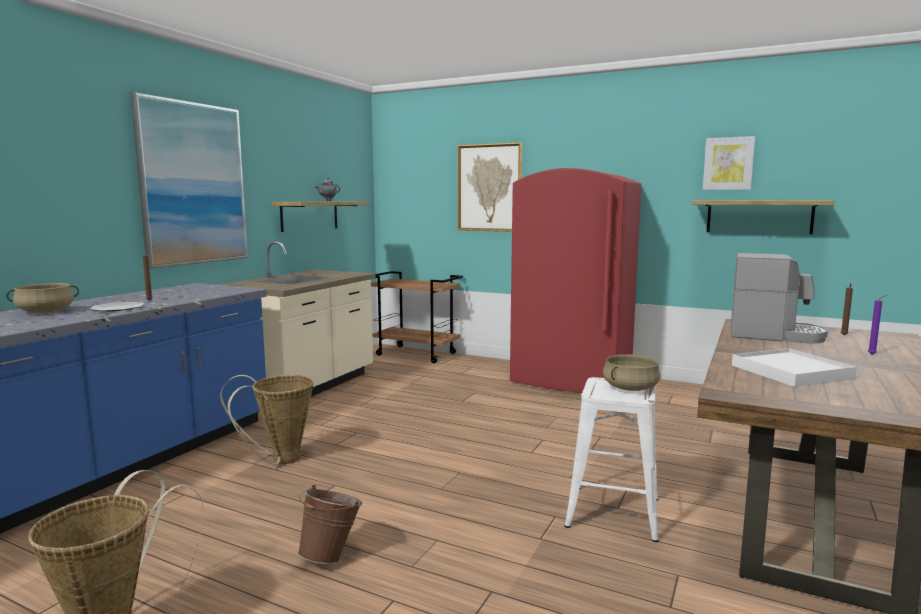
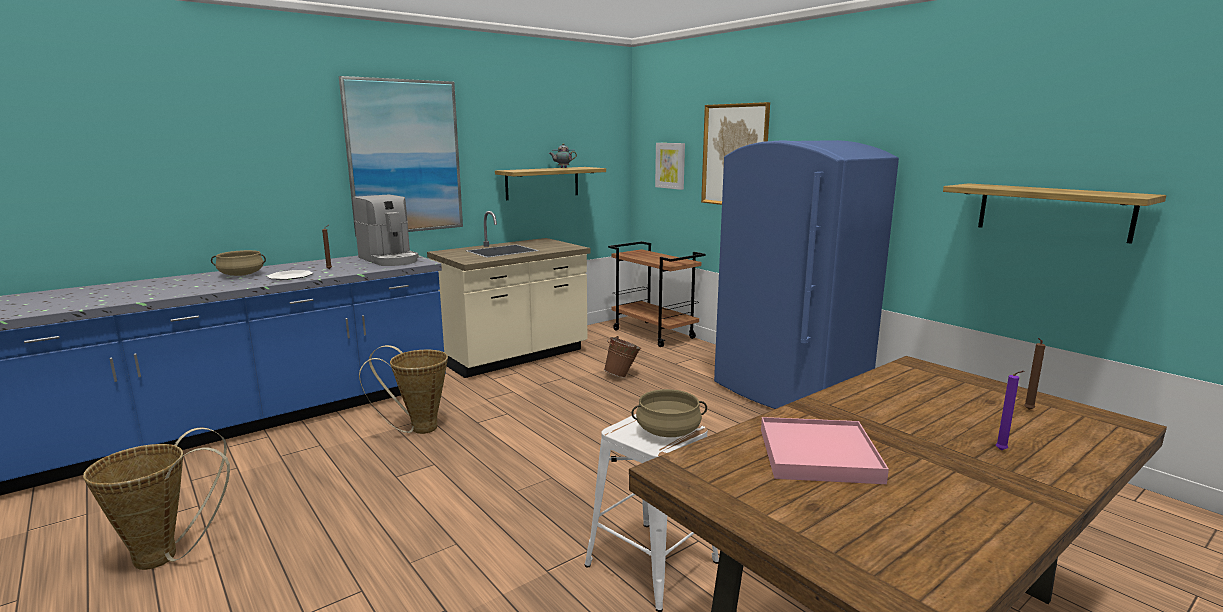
camera: 25 degrees right, 5 degrees up
(331, 556) = (361, 533): brown bucket -> brown bucket (622, 376)
(571, 380) = (789, 392): red fridge -> blue fridge
(728, 163) = (1016, 134): picture -> picture (670, 165)
(774, 335) = (917, 393): coffee machine -> coffee machine (390, 259)
(791, 372) = (818, 455): white tray -> pink tray

